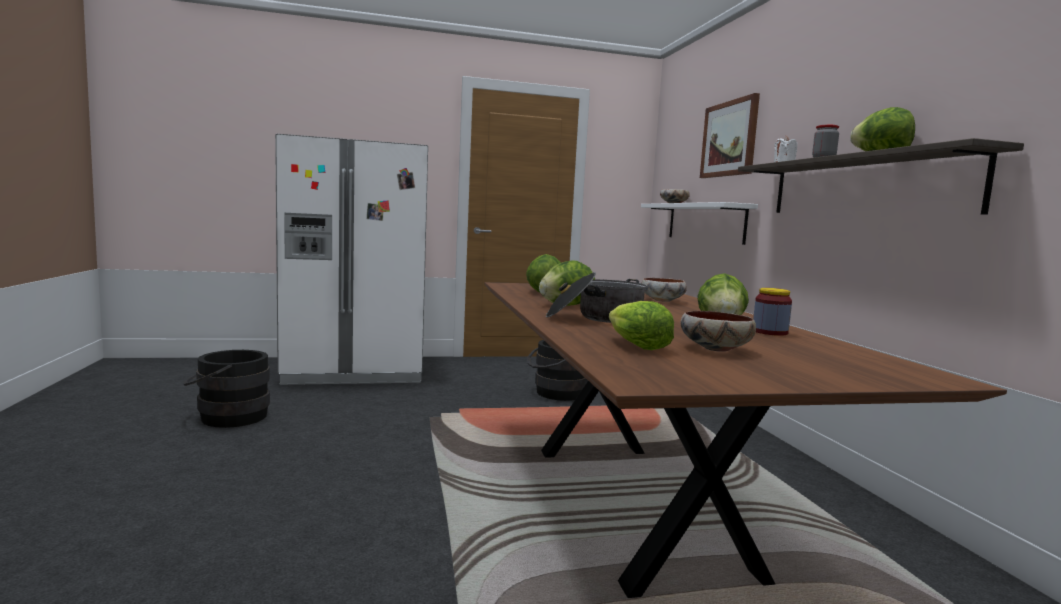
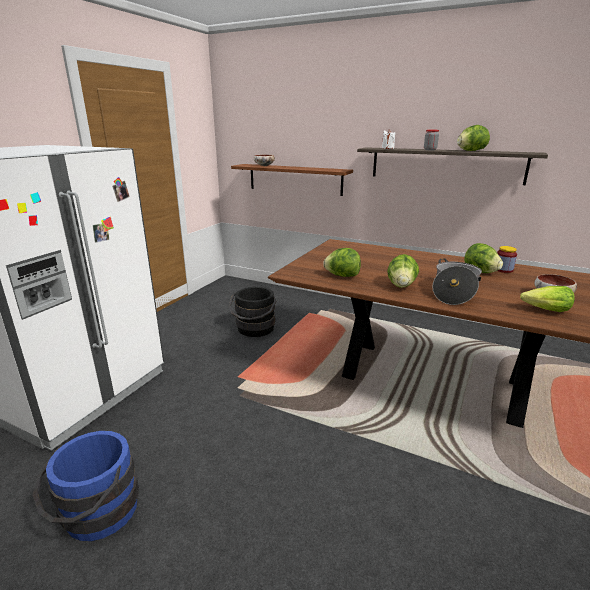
camera: 50 degrees left, 15 degrees up
(227, 417) = (96, 516): black bucket -> blue bucket
(663, 301) = (392, 257): bowl -> none
(705, 222) = (295, 179): white shelf -> brown shelf
(729, 139) = (315, 120): picture -> none

